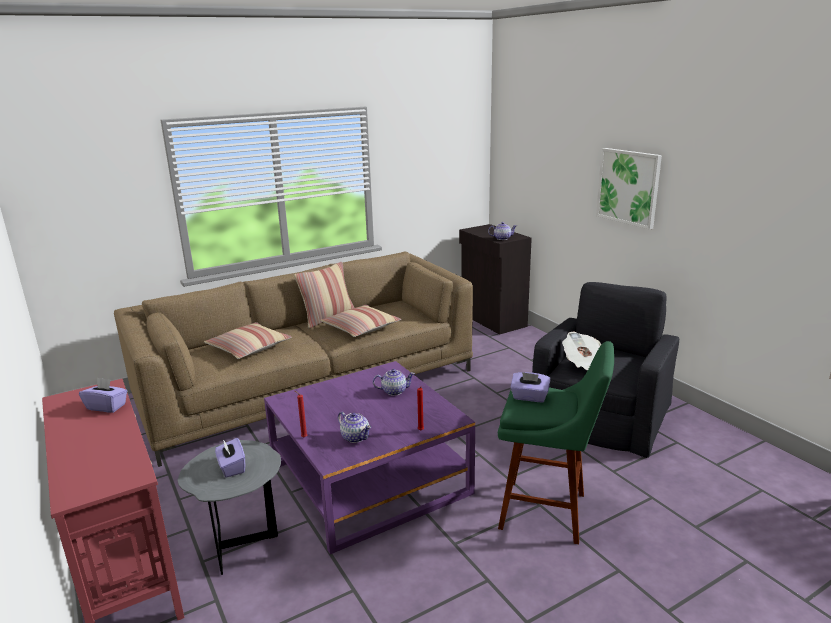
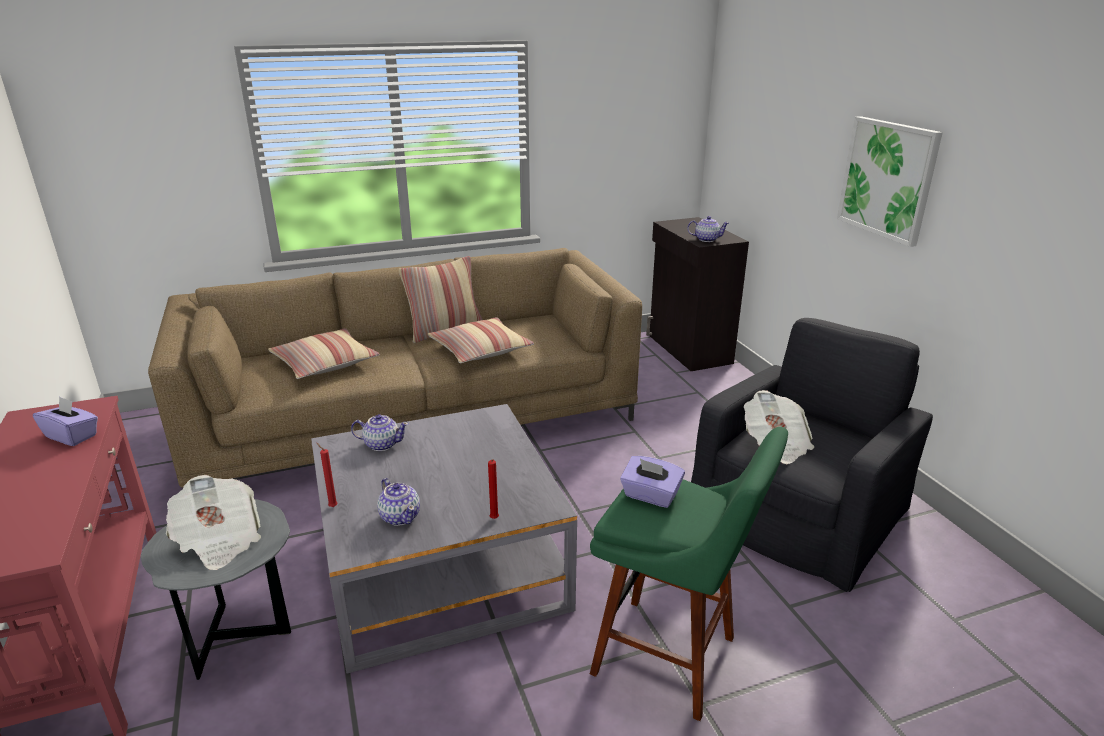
camera: 10 degrees right, 5 degrees up
(231, 467) = (219, 540): purple tissue box -> newspaper
(369, 479) = (441, 565): purple coffee table -> grey coffee table
(394, 391) = (484, 450): teapot -> teapot (381, 444)

